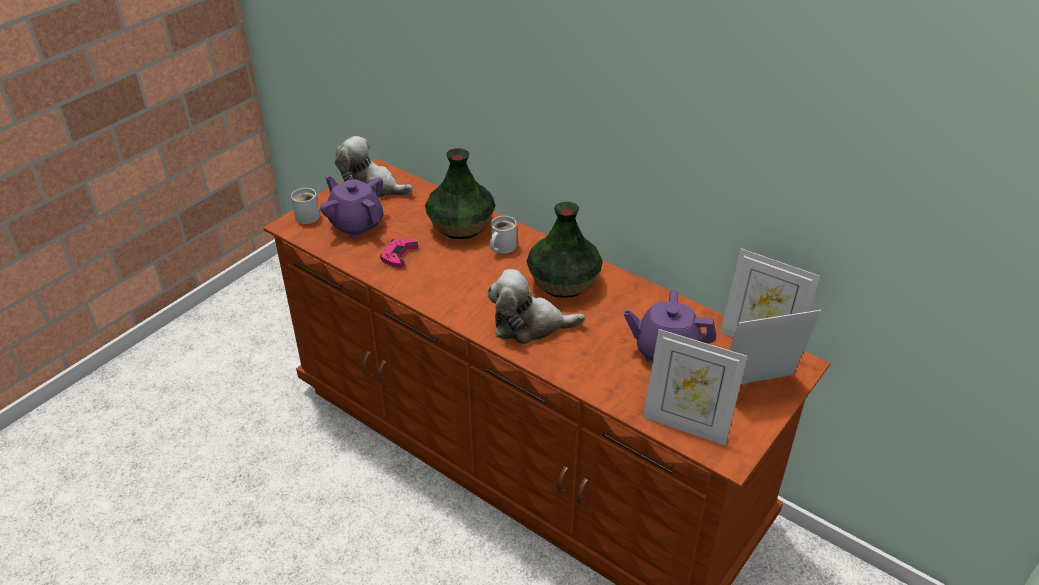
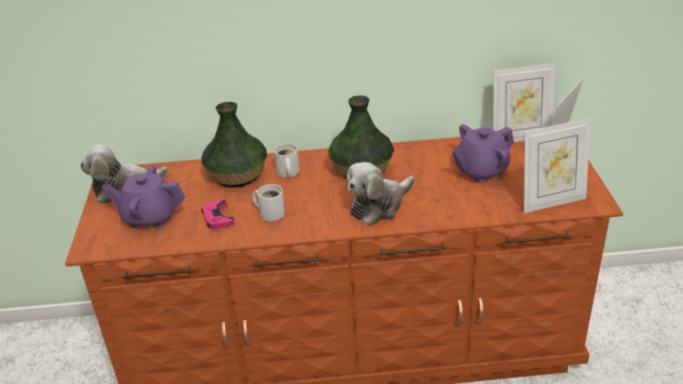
camera: 40 degrees left, 5 degrees down
(308, 215) = (96, 233): white mug -> white mug (270, 212)

